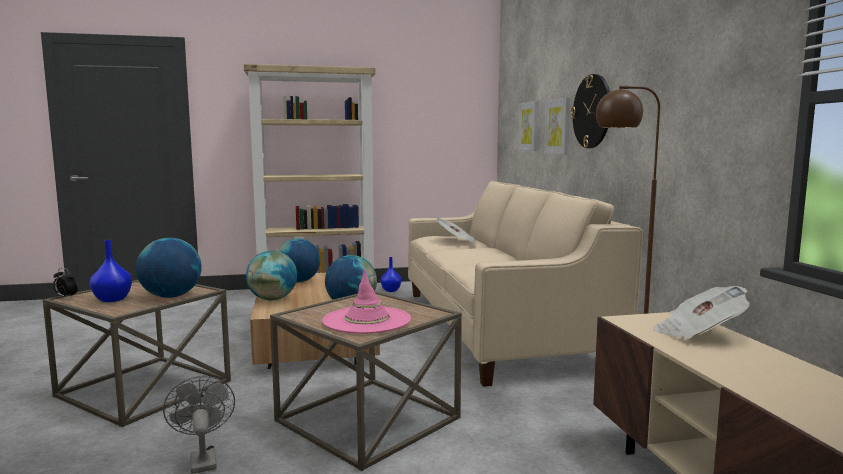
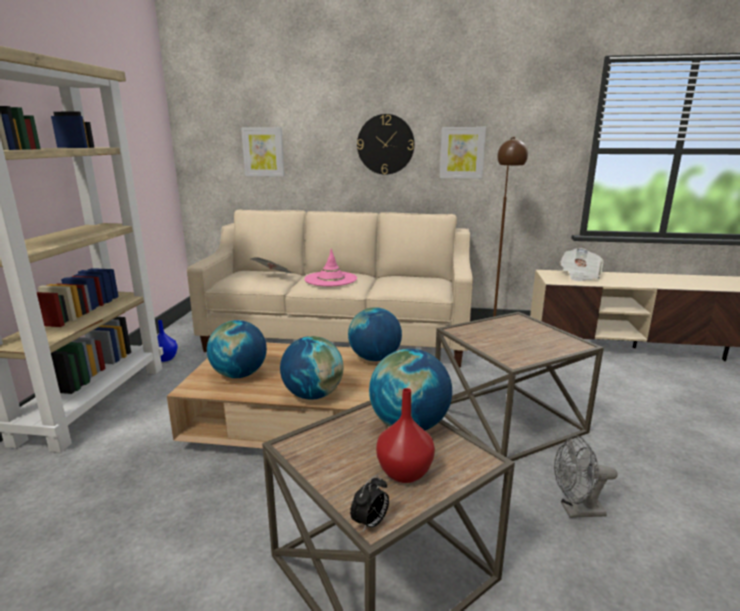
camera: 70 degrees left, 10 degrees up
(113, 299) = (404, 472): blue vase -> red vase
(367, 320) = (537, 338): pink hat -> pink hat (330, 279)
(558, 126) = (326, 154): picture -> picture (462, 152)

